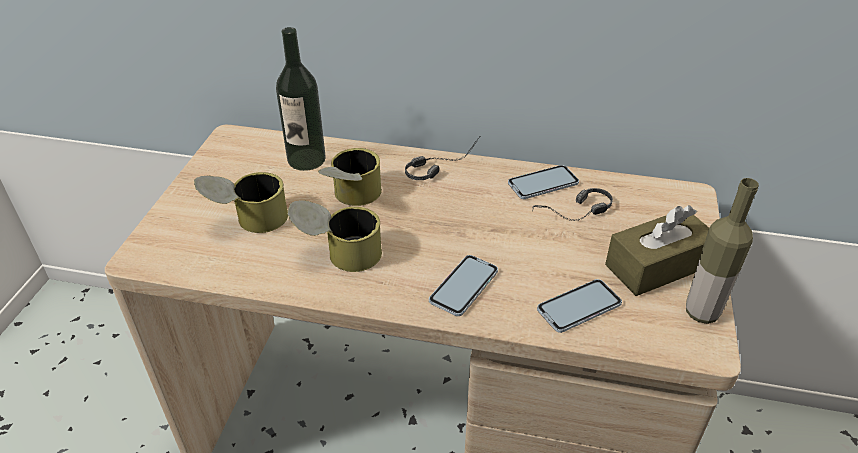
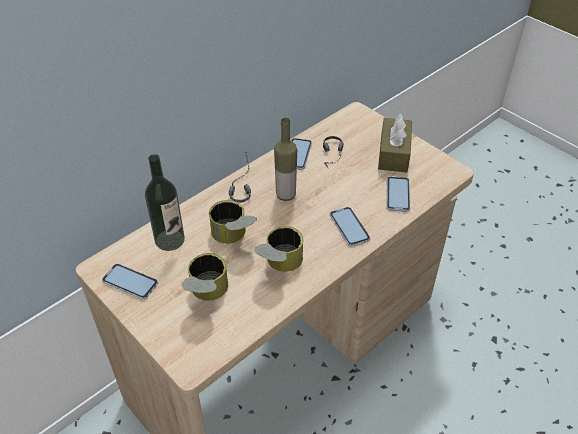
camera: 55 degrees left, 5 degrees up
(226, 163) = (130, 282): none -> phone
(701, 312) = (433, 159): bottle -> bottle (285, 195)

